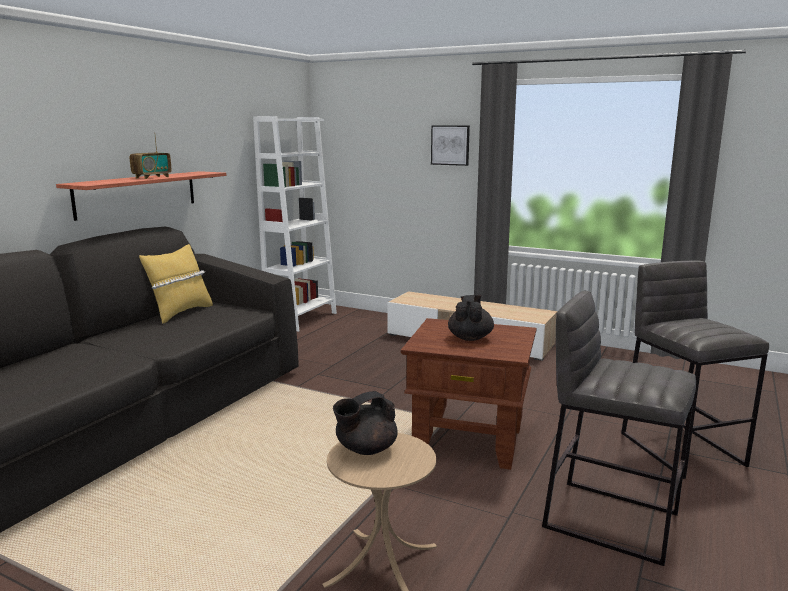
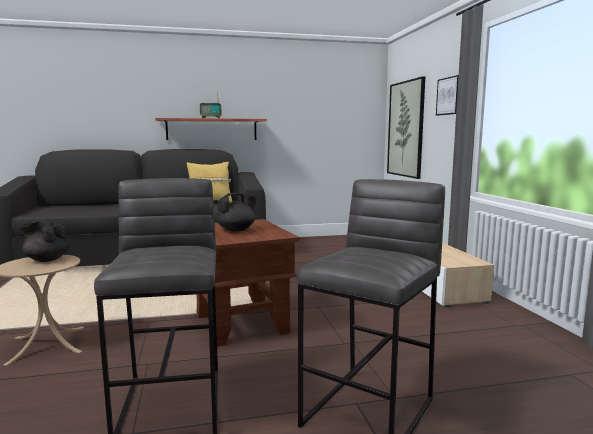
camera: 50 degrees right, 5 degrees down
(301, 319) = (345, 238): white bookcase -> none
(365, 175) = (405, 129): none -> picture

